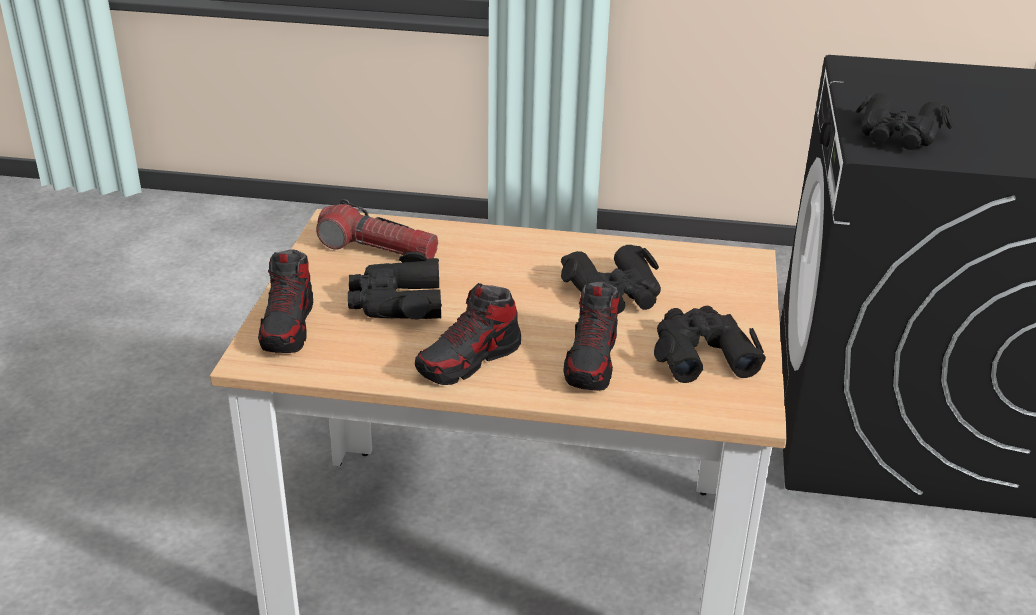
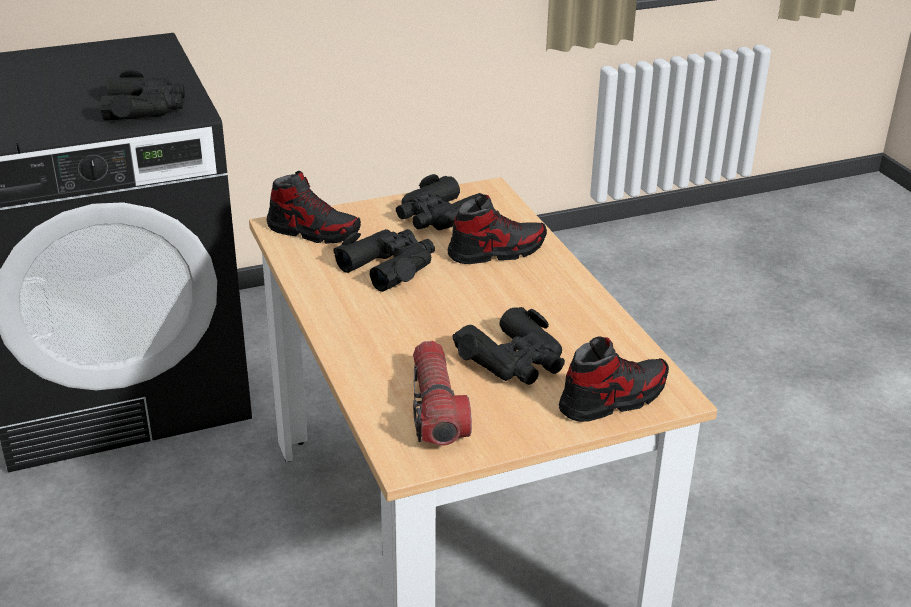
camera: 120 degrees left, 0 degrees up
(469, 360) = (553, 298): shoe -> shoe (313, 231)

